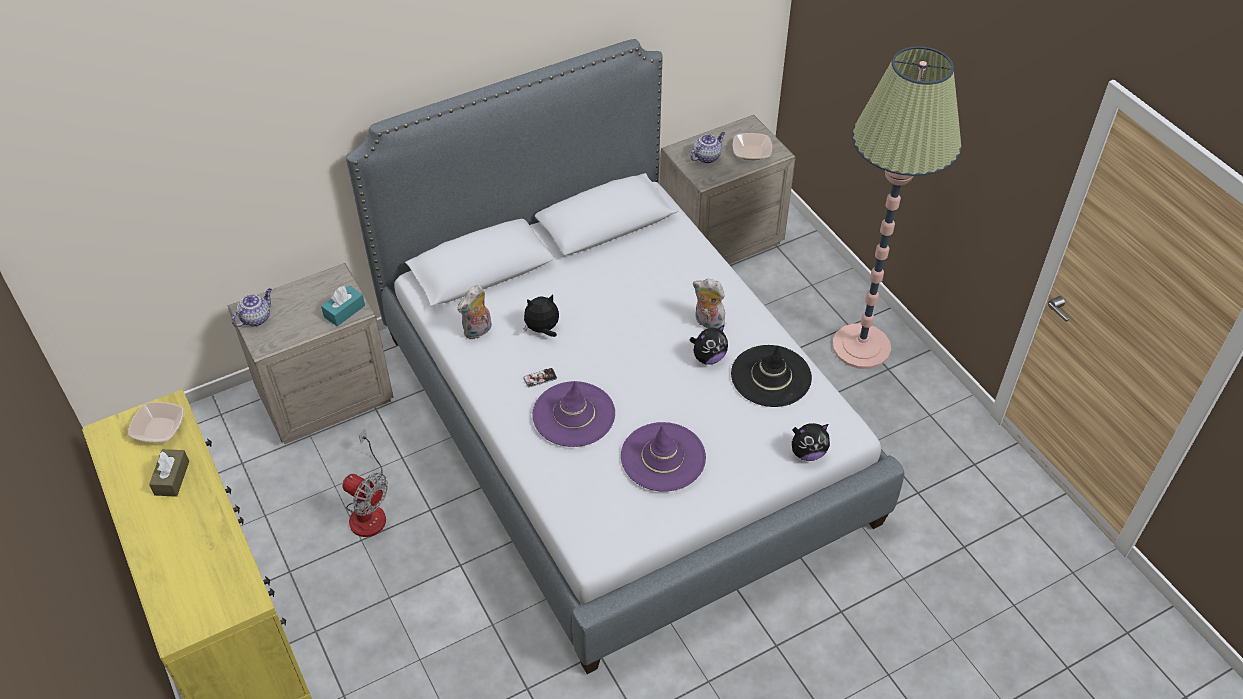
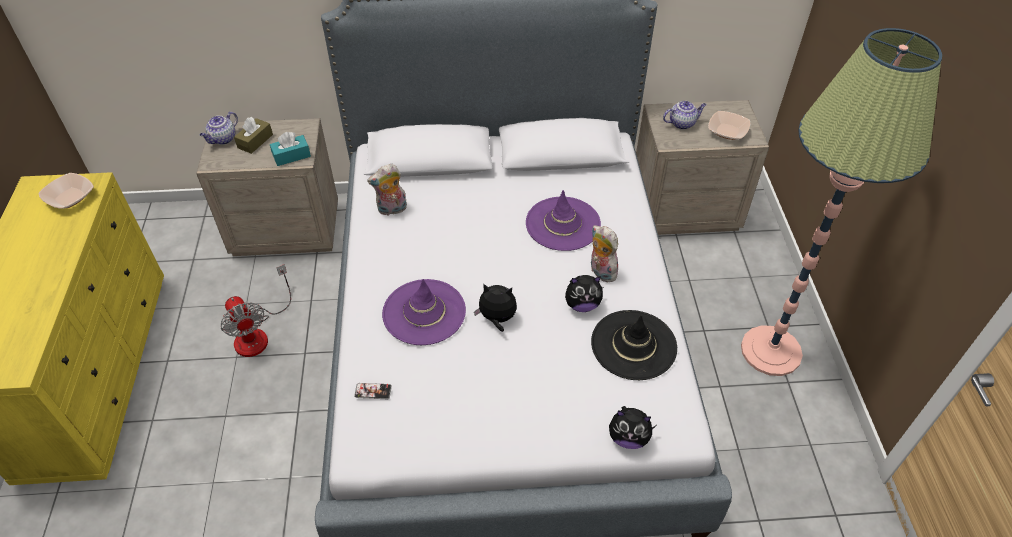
camera: 25 degrees right, 0 degrees up
(172, 478) = (46, 241): brown tissue box -> brown tissue box (255, 141)
(256, 318) = (223, 139): teapot -> teapot turned 150 degrees clockwise
(540, 378) = (417, 268): phone -> phone (373, 391)
(542, 330) = (447, 227): plush toy -> plush toy (497, 319)
(663, 457) = (480, 385): purple hat -> purple hat (563, 224)

